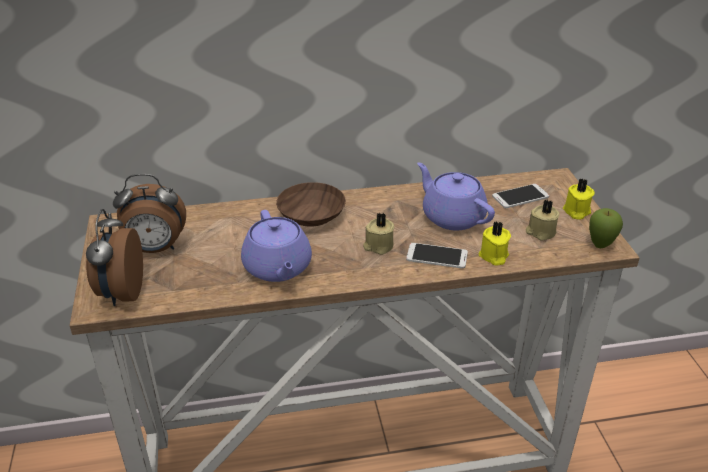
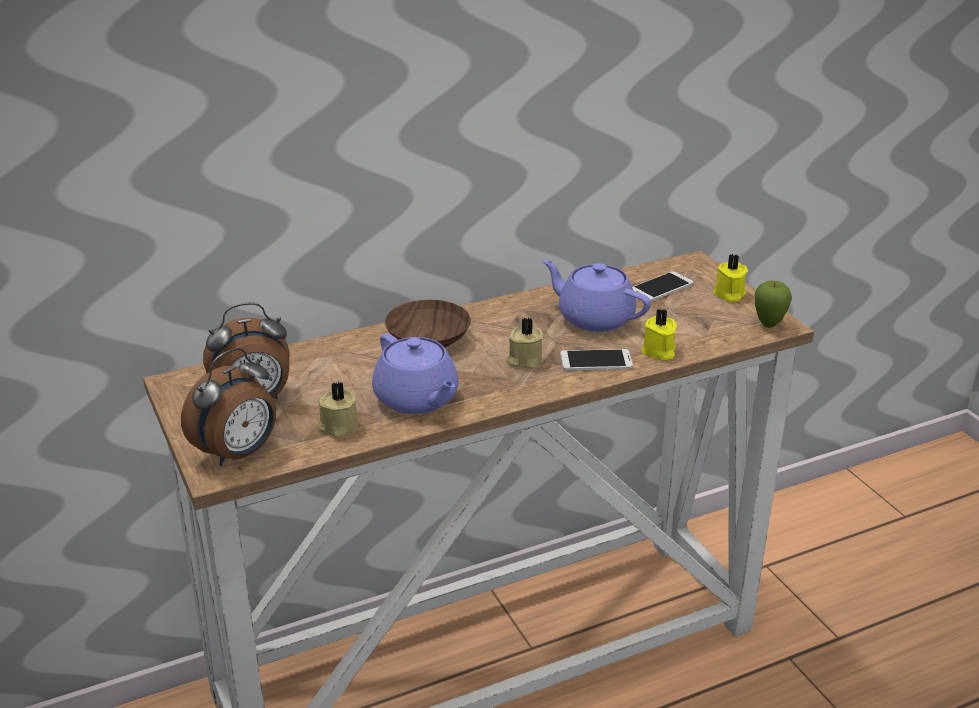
camera: 15 degrees left, 5 degrees down
(121, 293) = (238, 454): alarm clock -> alarm clock turned 120 degrees counterclockwise
(540, 232) = (699, 320): beige candle -> beige candle (338, 426)

